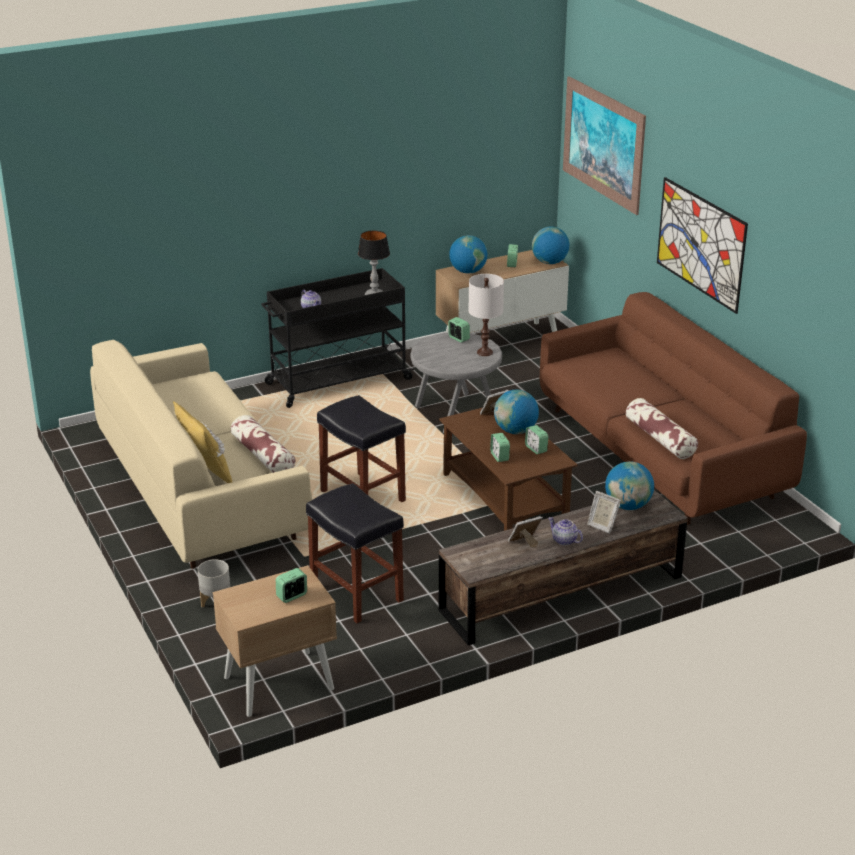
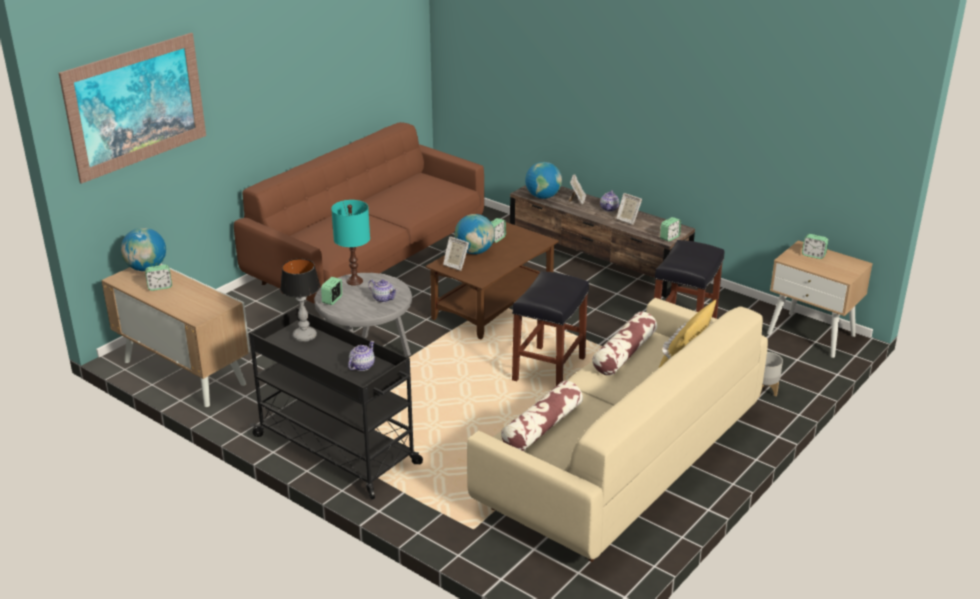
camera: 115 degrees left, 0 degrees up
(442, 358) = (383, 298): none -> teapot
(468, 271) = (193, 307): globe -> none
(485, 352) = (354, 281): white table lamp -> turquoise table lamp
(499, 457) = (522, 250): alarm clock -> alarm clock (669, 237)
(660, 438) = (434, 201): pillow -> pillow (542, 427)
(700, 243) = (282, 97): picture -> none

